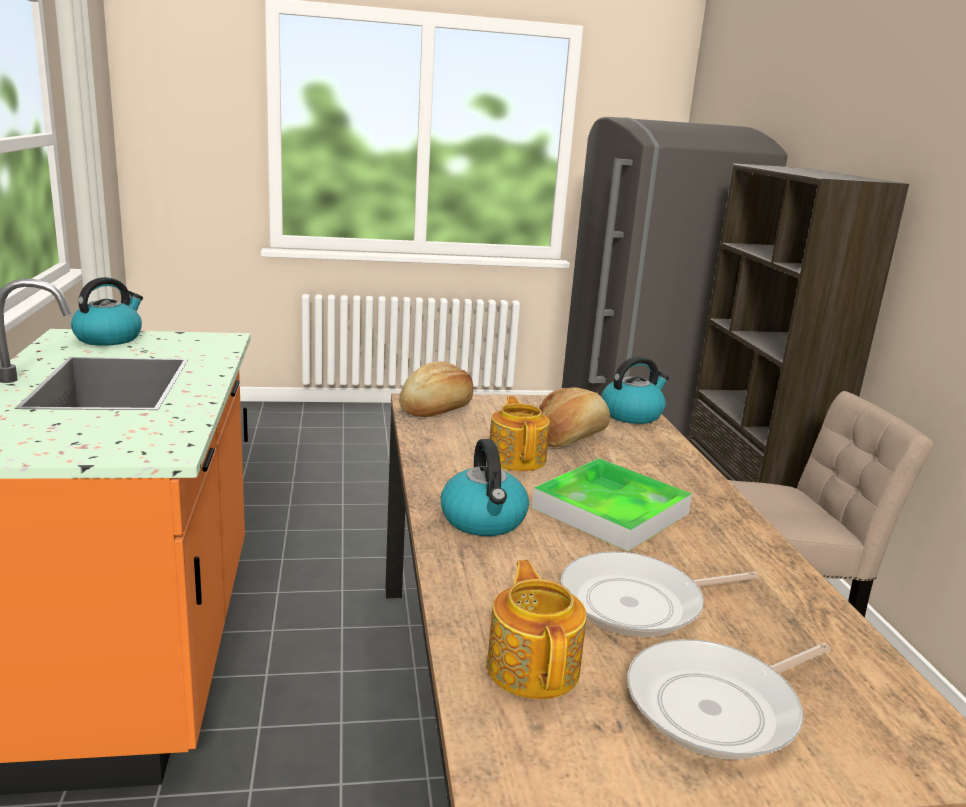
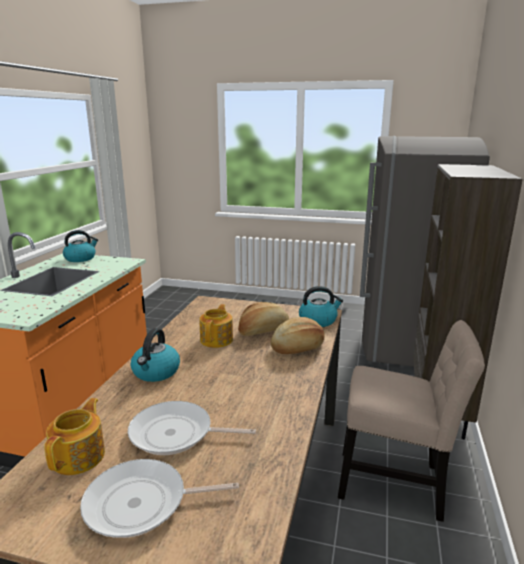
camera: 25 degrees right, 0 degrees up
(437, 408) = (210, 306): bread -> bread (298, 347)
(610, 510) = (230, 377): tray -> none

